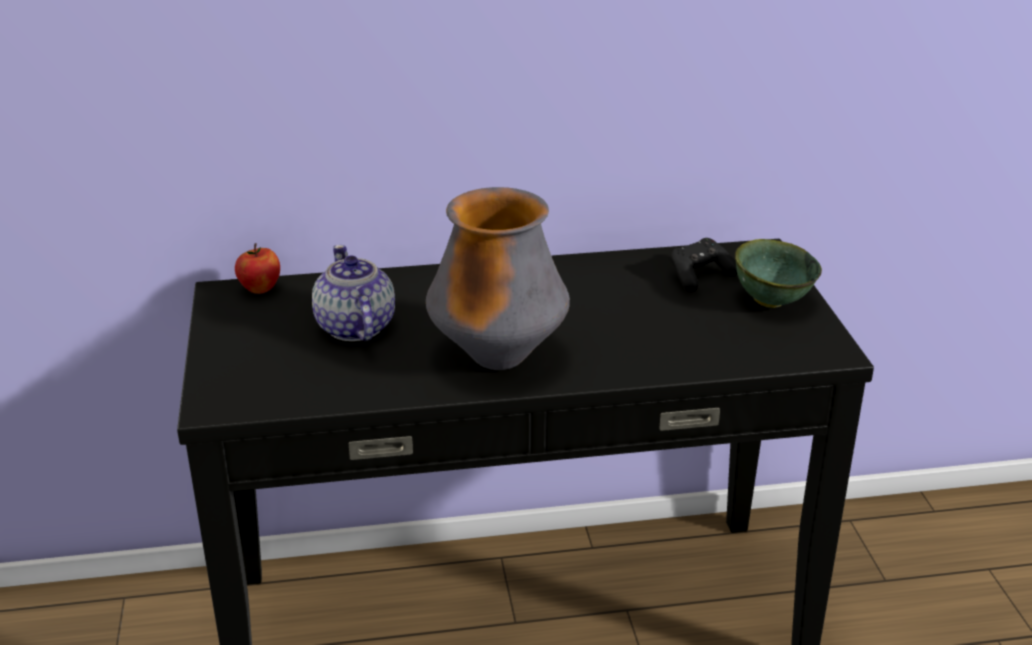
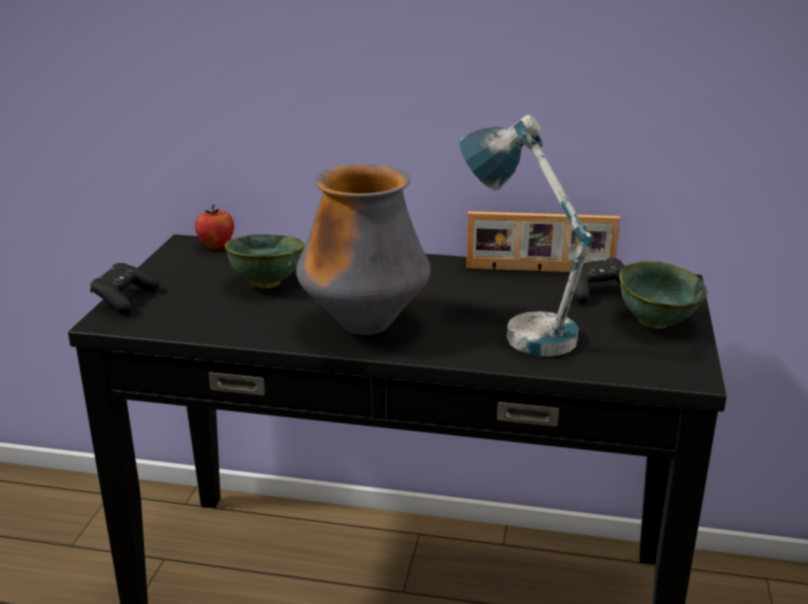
camera: 20 degrees right, 5 degrees down
(211, 377) = (124, 300): none -> black game controller
(354, 328) = (265, 284): teapot -> green bowl
(627, 260) = (539, 270): none -> picture frame
(649, 331) = (519, 327): none -> table lamp

